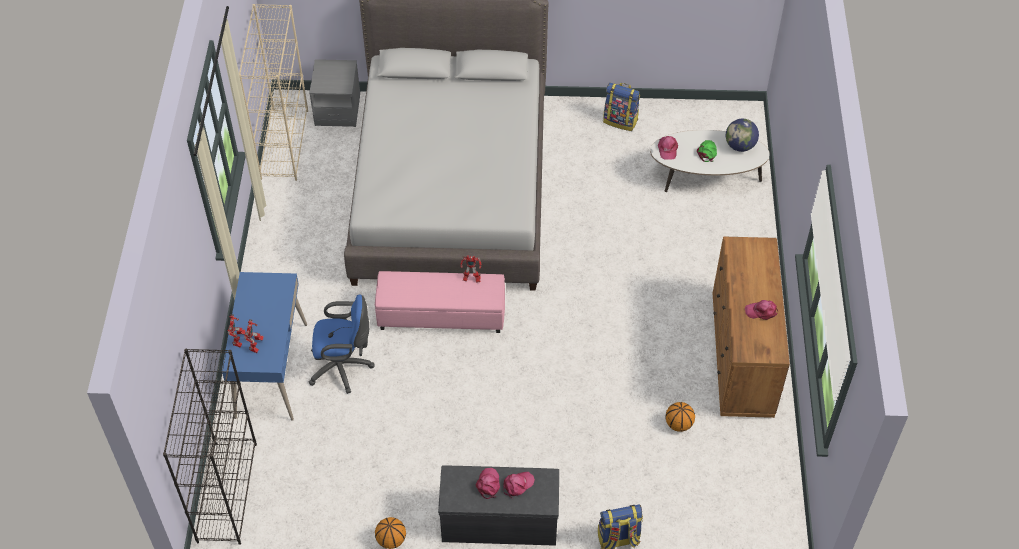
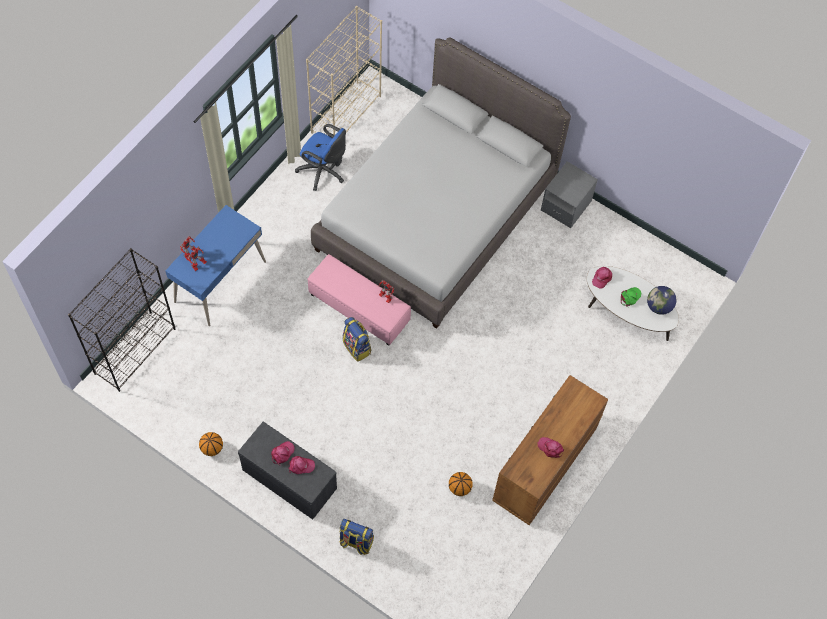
camera: 30 degrees right, 10 degrees up
(337, 110) = (401, 107): grey nightstand -> grey nightstand (566, 206)
(343, 367) = (267, 308): blue office chair -> blue office chair (323, 172)
(621, 120) = (600, 231): backpack -> backpack (357, 347)

